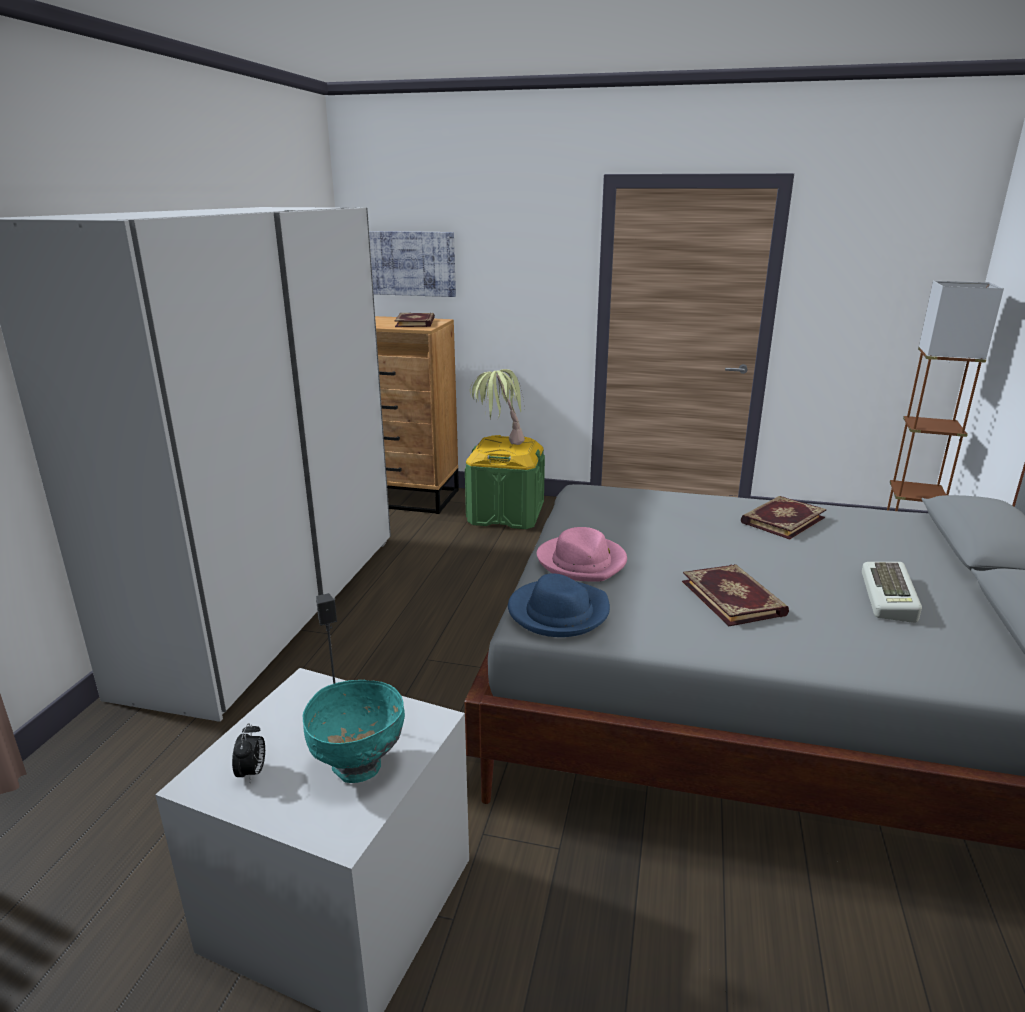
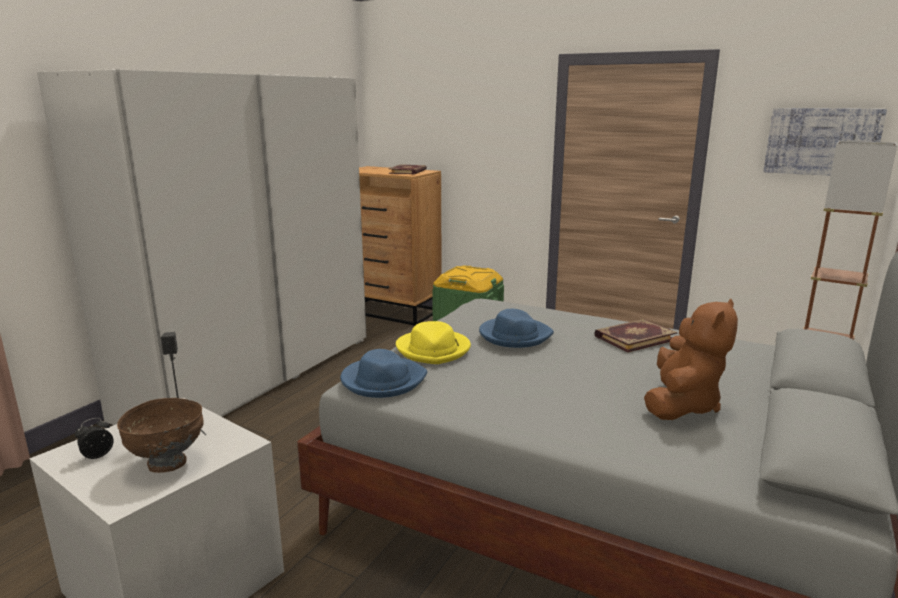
camera: 15 degrees right, 5 degrees down
(252, 773) = (97, 456): alarm clock -> alarm clock turned 150 degrees counterclockwise
(358, 767) = (168, 464): turquoise bowl -> brown bowl
(411, 263) = (412, 126): picture -> picture (821, 142)
(498, 445) = (462, 272): potted plant -> none
(582, 562) = (434, 349): pink hat -> yellow hat
(658, 532) = (514, 335): none -> blue hat
(734, 597) = (536, 388): book -> none
(890, 598) = (681, 405): keyboard -> brown plush toy

